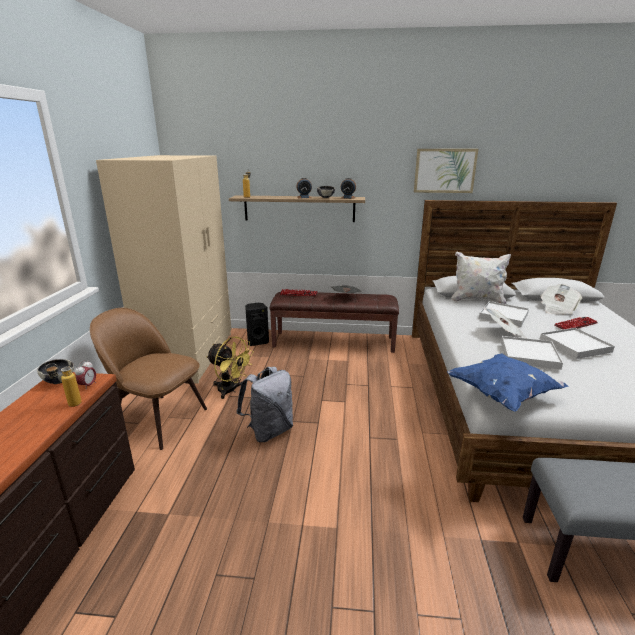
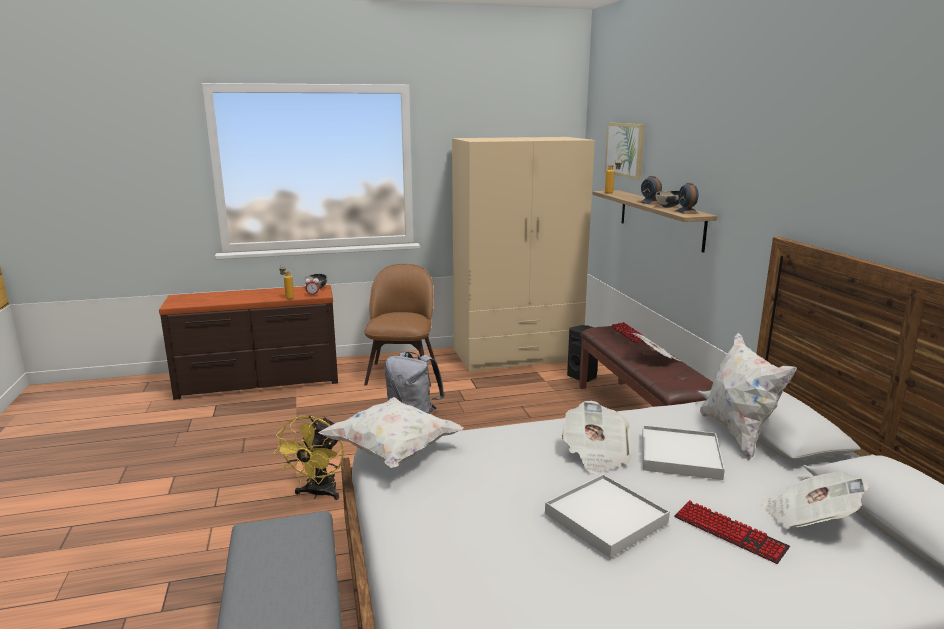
camera: 70 degrees right, 5 degrees down
(231, 390) = (468, 388): yellow fan -> yellow fan (318, 494)
(444, 171) = (813, 189): picture -> picture (625, 149)
(502, 395) = (393, 451): blue pillow -> white pillow
(529, 355) = (520, 469): white tray -> none

